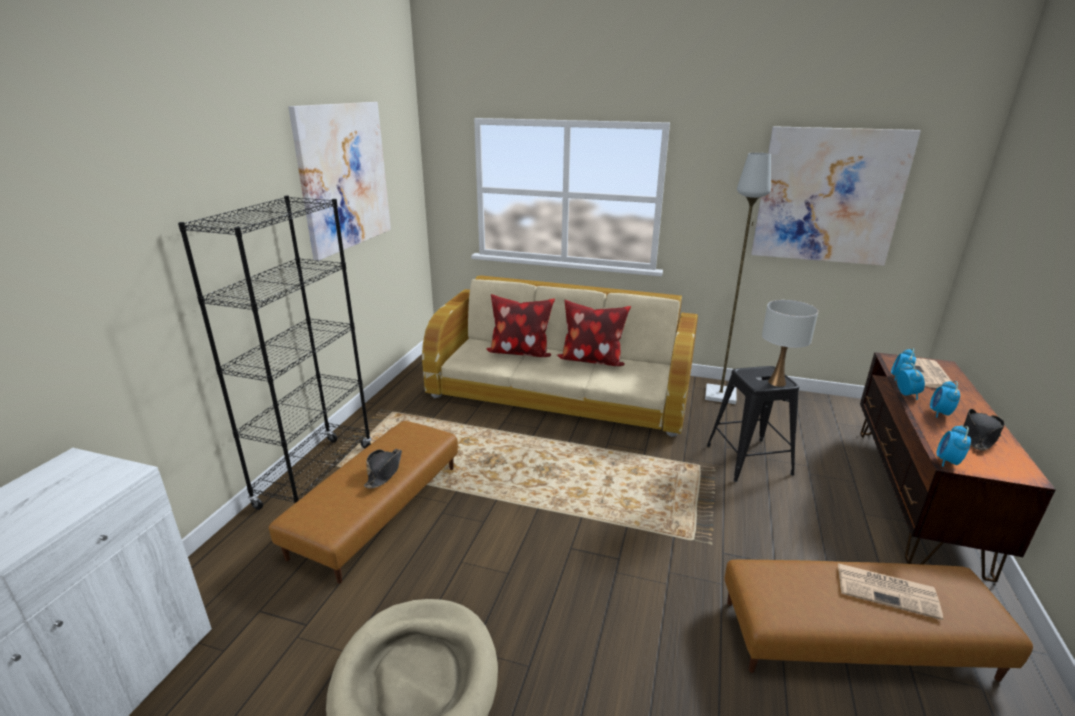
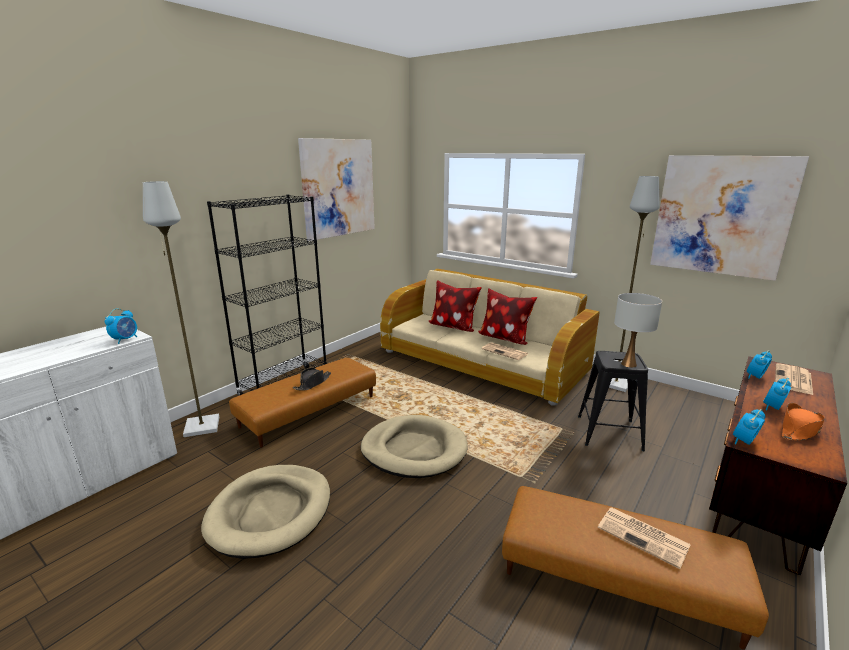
camera: 20 degrees right, 5 degrees down
(223, 573) = (201, 427): none -> grey floor lamp
(551, 534) = (414, 450): none -> beige dog bed
(605, 379) = (505, 352): none -> newspaper
(906, 394) = (750, 389): alarm clock -> alarm clock (125, 339)
(978, 435) = (799, 430): black hat -> orange hat

